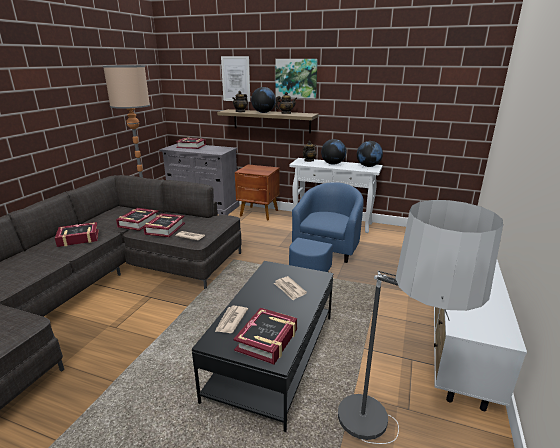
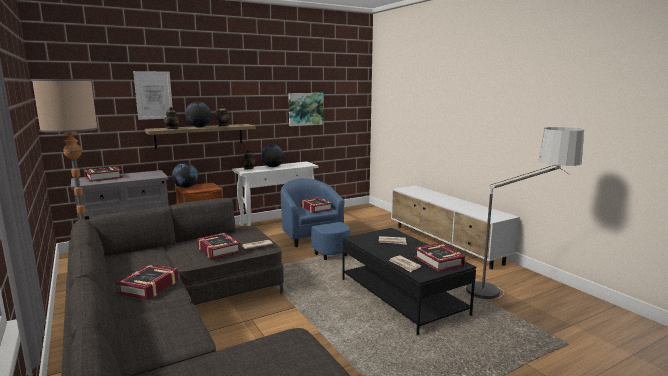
camera: 50 degrees left, 10 degrees down
(138, 222) = (175, 256): book -> book (316, 208)
(296, 78) = (223, 92): picture -> picture (305, 109)
(368, 166) = (301, 163): globe -> globe (186, 187)

